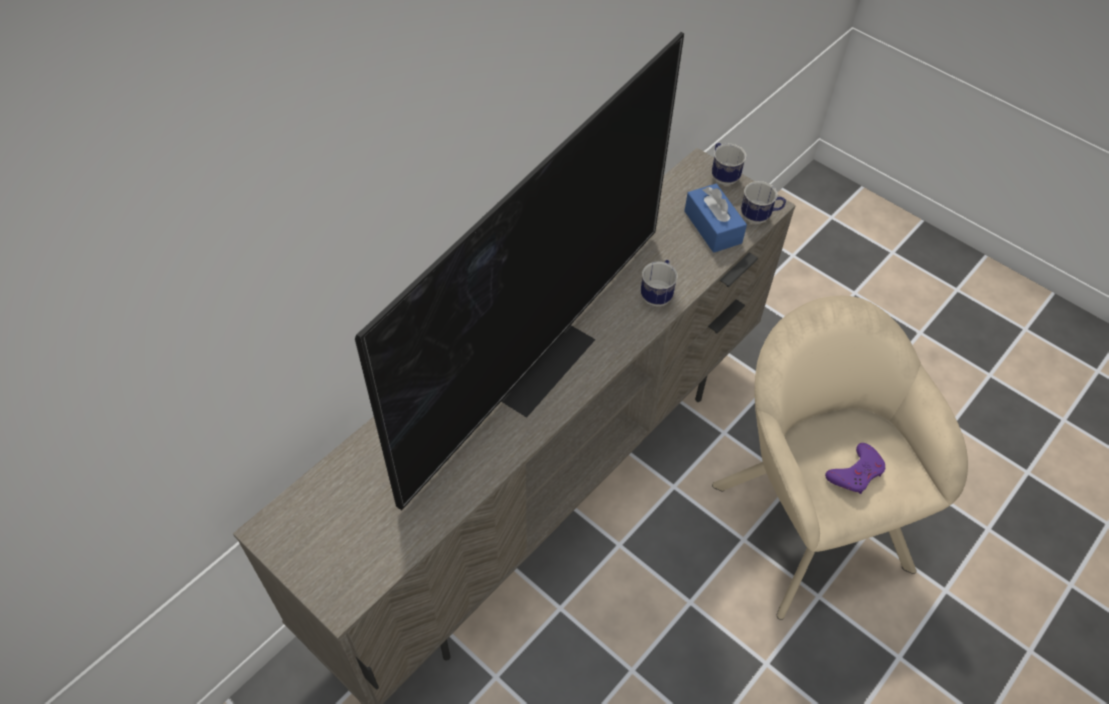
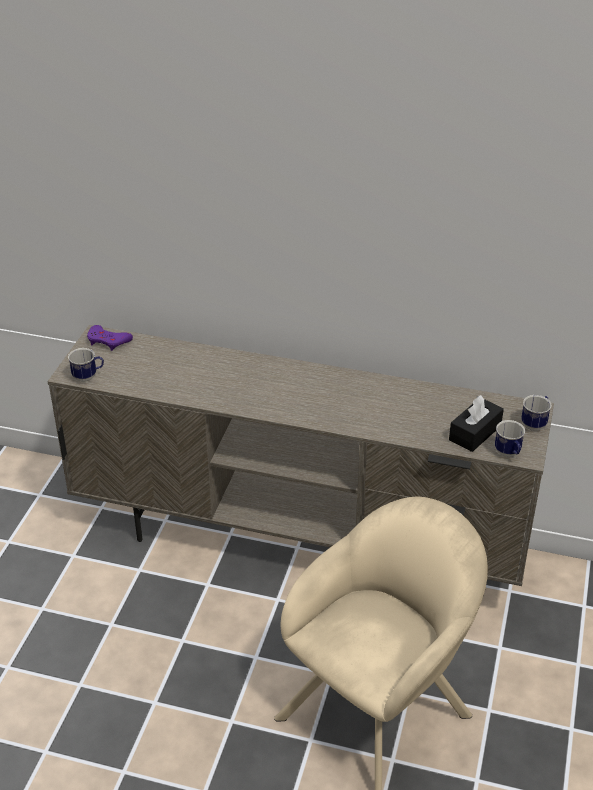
camera: 65 degrees right, 15 degrees down
(537, 359) = (283, 389): television -> none
(657, 294) = (384, 424): mug -> mug (88, 377)
(712, 227) = (475, 433): blue tissue box -> black tissue box
(856, 472) = (365, 640): purple game controller -> purple game controller (108, 341)

